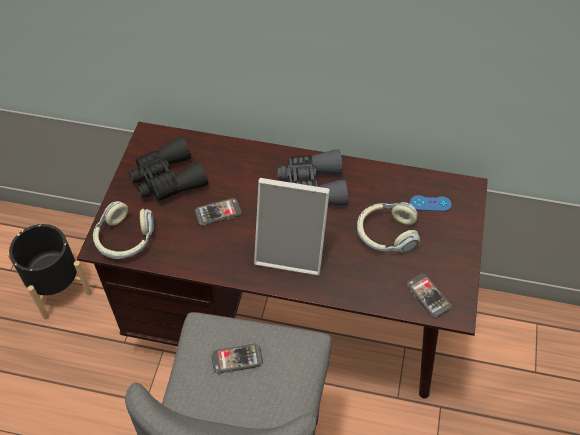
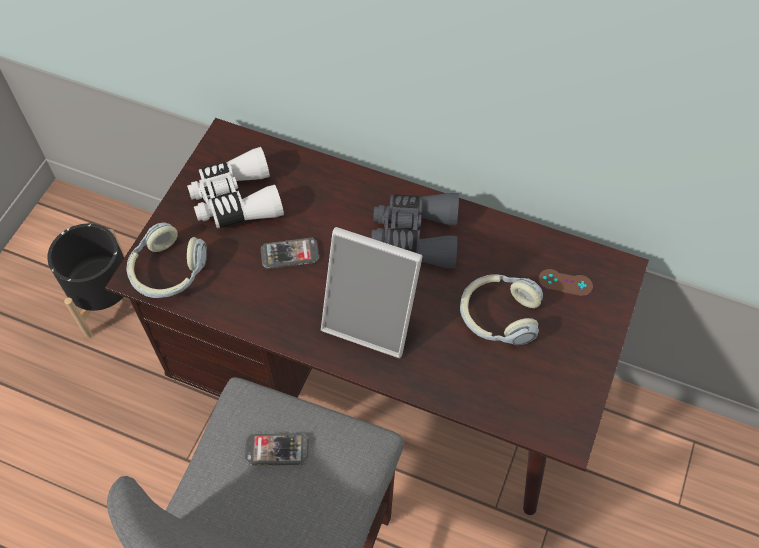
camera: 10 degrees right, 5 degrees up
(167, 179) = (236, 200): black binoculars -> white binoculars
(428, 296) = (535, 409): phone -> none
(430, 203) = (565, 282): blue game controller -> brown game controller

